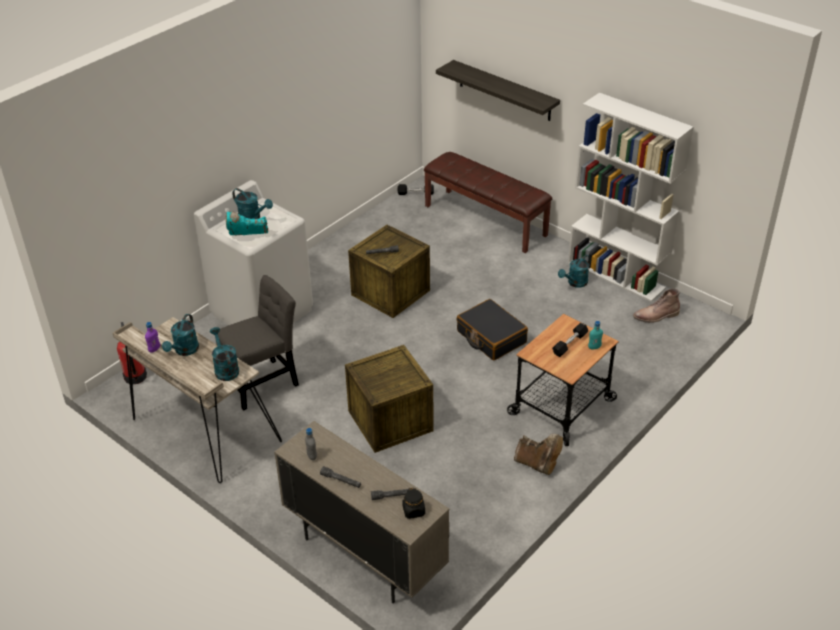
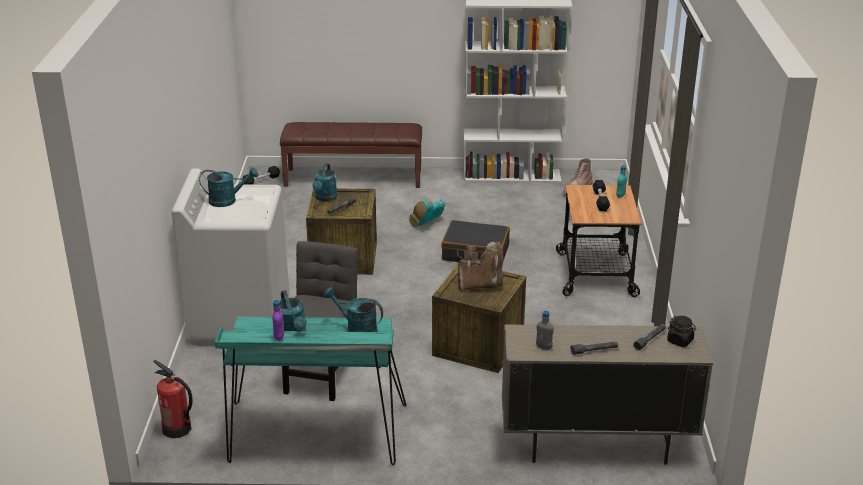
camera: 40 degrees left, 10 degrees down
(202, 430) = (315, 436): beige desk -> turquoise desk
(247, 237) = (246, 216): turquoise boot -> turquoise boot (427, 225)
(504, 91) = (350, 32): shelf -> none
(537, 464) = (633, 318): brown boot -> brown boot (482, 285)
(575, 283) = (488, 192): turquoise watering can -> turquoise watering can (325, 198)

